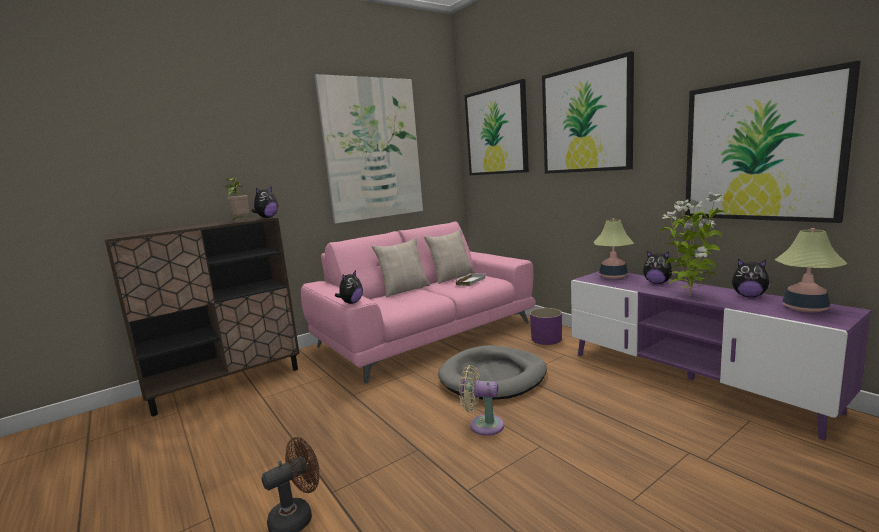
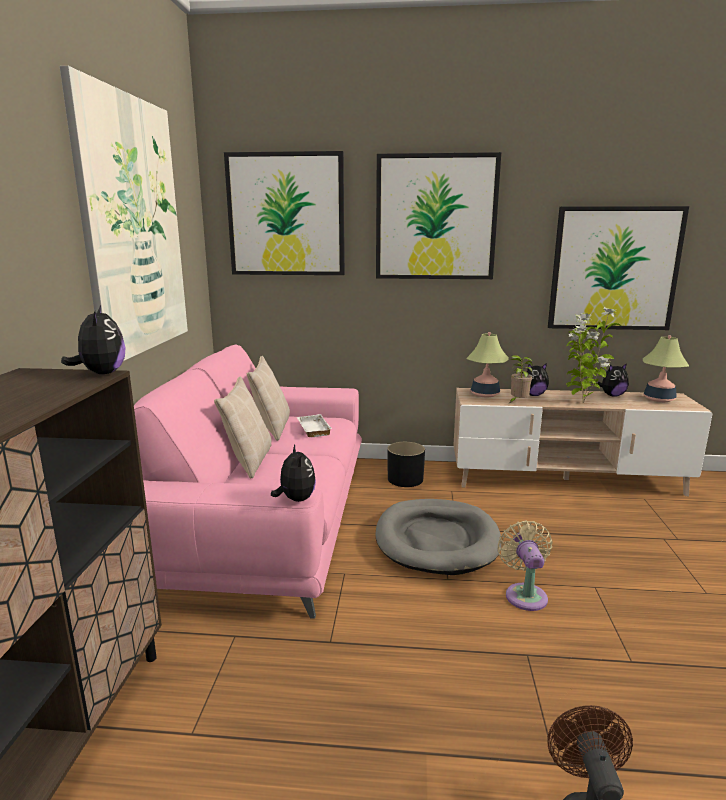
camera: 50 degrees left, 5 degrees up
(241, 221) = (69, 388): potted plant -> potted plant (518, 402)
(482, 425) = (525, 594): beige fan -> beige fan turned 120 degrees clockwise
(546, 339) = (405, 479): purple planter -> black planter
(689, 379) = (566, 480): purple tv stand -> beige tv stand

